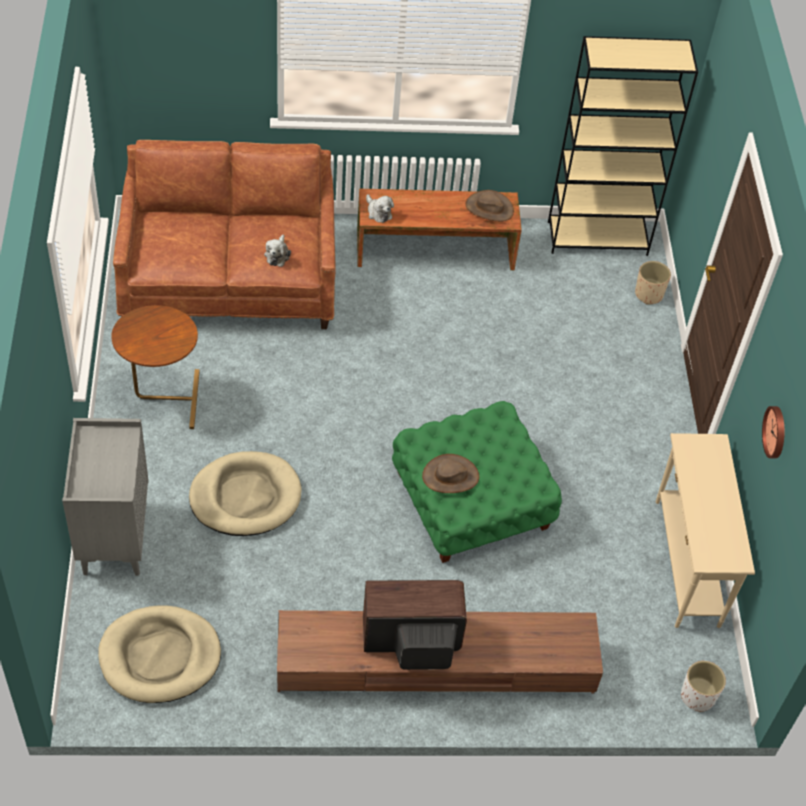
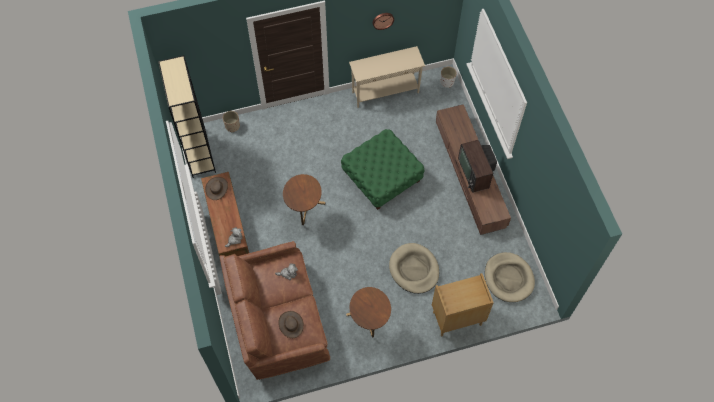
camera: 100 degrees left, 10 degrees up
(115, 537) = (456, 318): grey cabinet -> brown cabinet
(422, 358) = (304, 215): none -> brown side table
(450, 476) = (394, 171): brown hat -> brown hat (291, 324)

